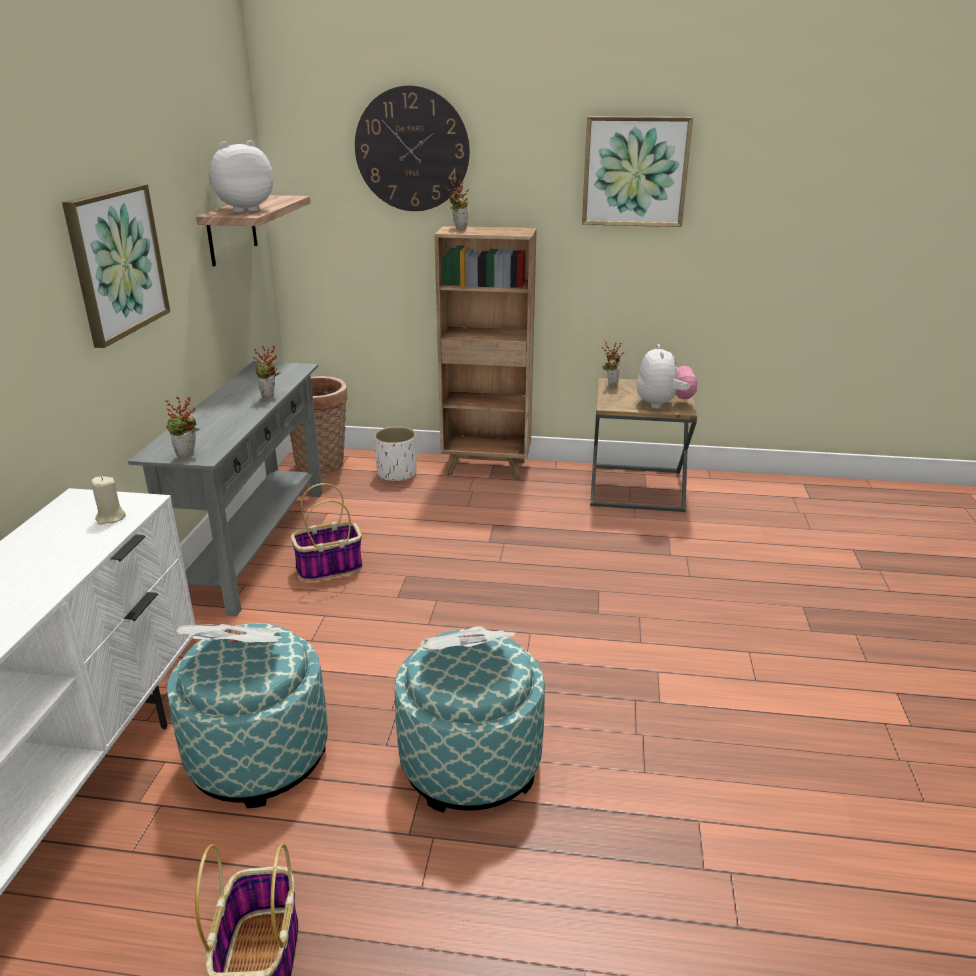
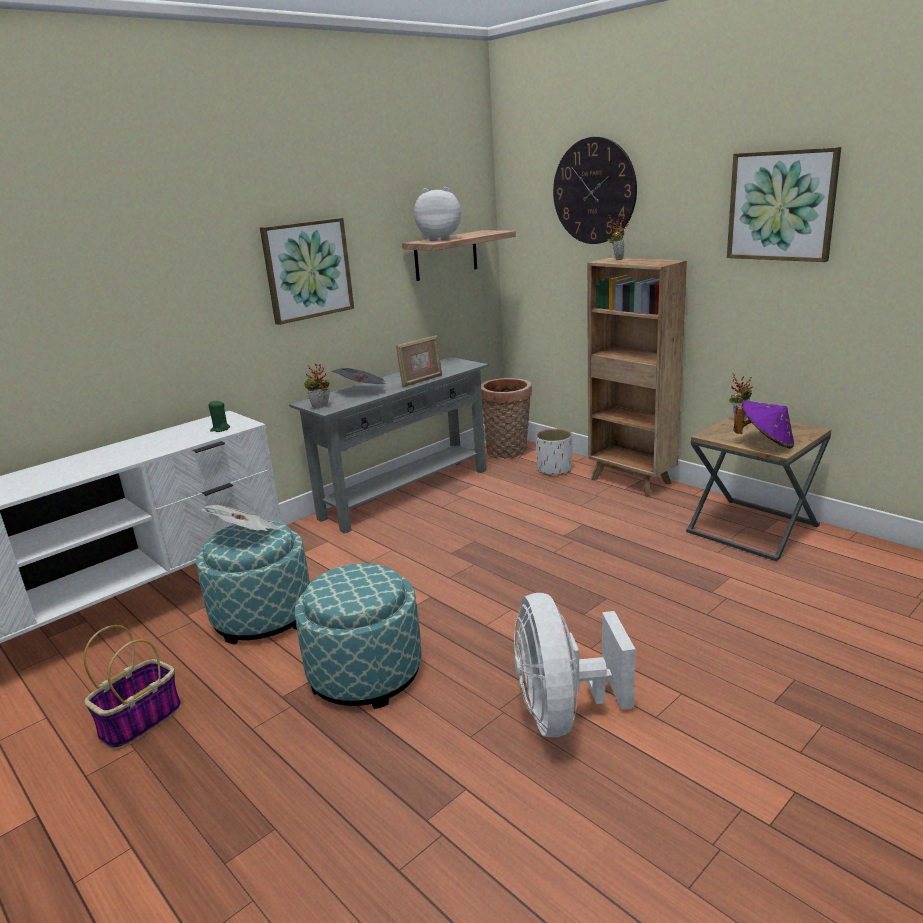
camera: 40 degrees right, 5 degrees down
(110, 518) = (220, 429): beige candle -> green candle
(270, 397) = (421, 381): potted plant -> picture frame
(328, 568) = (430, 521): basket -> none
(468, 659) = (354, 582): newspaper -> newspaper (363, 391)
(663, 405) = (765, 443): plush toy -> purple hat
(689, 711) = (563, 713): none -> white fan

